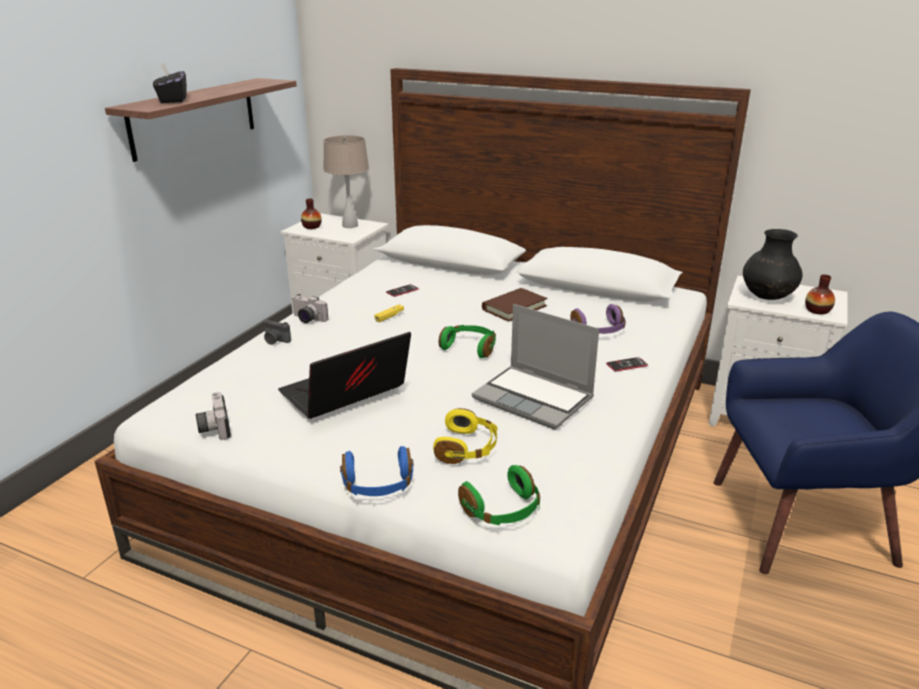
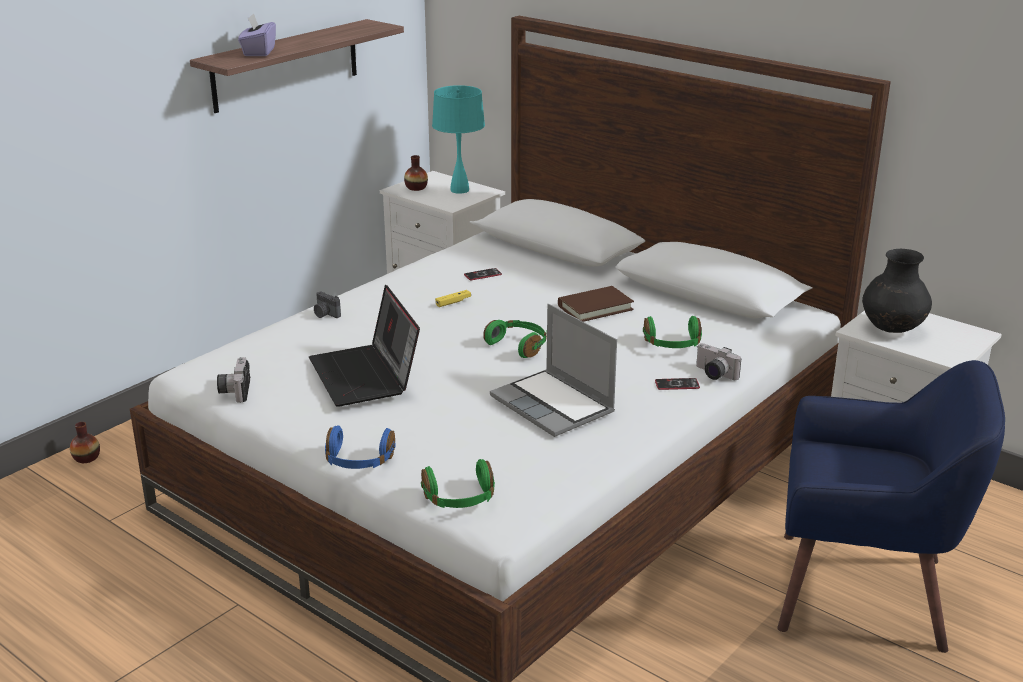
camera: 15 degrees right, 0 degrees up
(172, 100) = (258, 52): black tissue box -> purple tissue box
(307, 319) = (367, 295): camera -> camera (713, 374)
(344, 394) = (366, 376): laptop -> laptop turned 90 degrees counterclockwise
(350, 225) = (460, 190): beige table lamp -> turquoise table lamp
(467, 448) = (459, 442): yellow headphones -> none
(599, 331) = (672, 344): purple headphones -> green headphones
(817, 310) = (940, 351): vase -> vase (86, 458)

